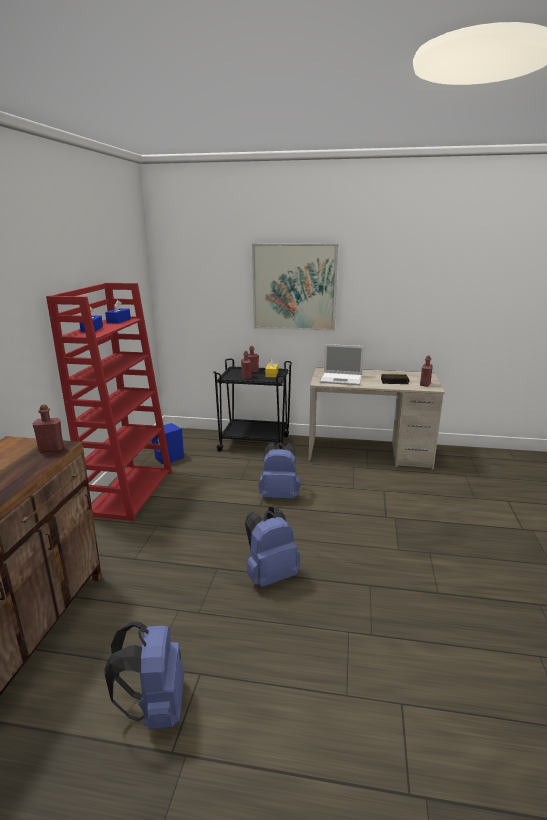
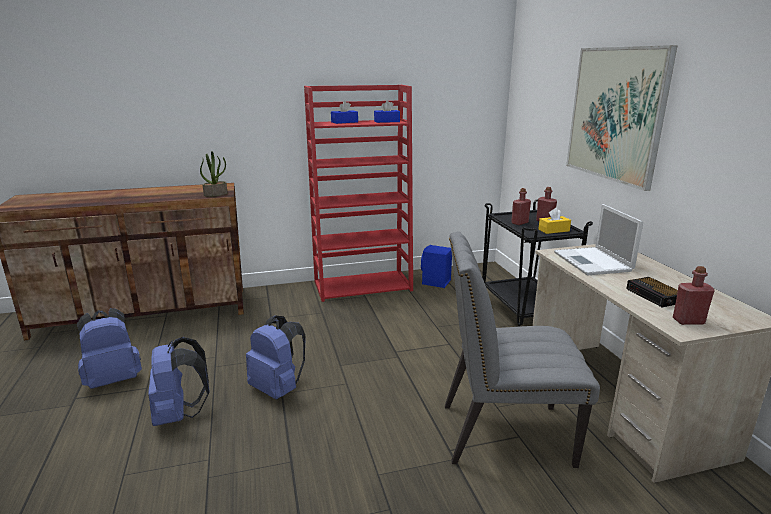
camera: 65 degrees right, 0 degrees up
(51, 449) = (216, 194): red bottle -> potted plant
(280, 495) = (425, 358): blue backpack -> blue backpack (179, 414)
(380, 493) = (506, 434): none -> grey chair

